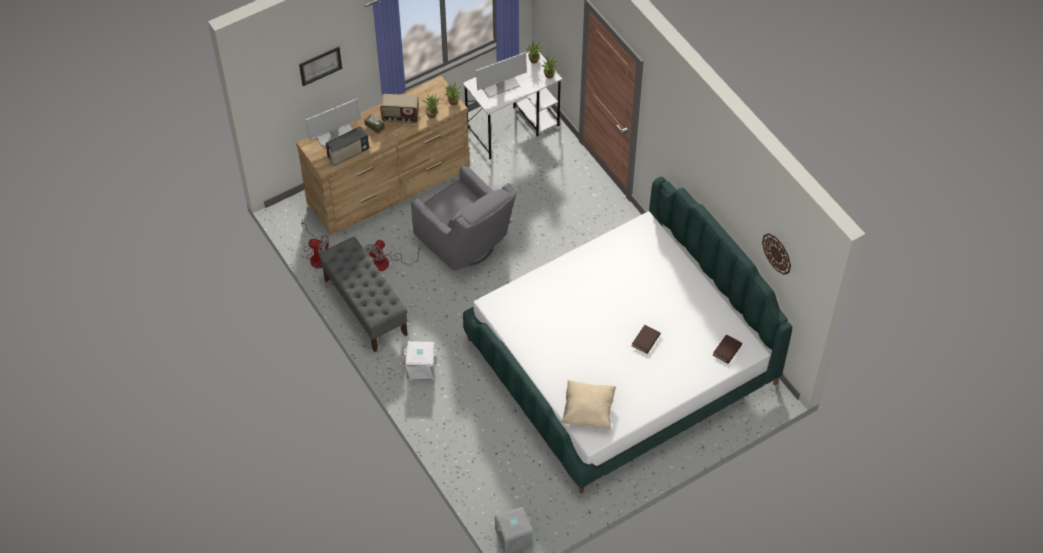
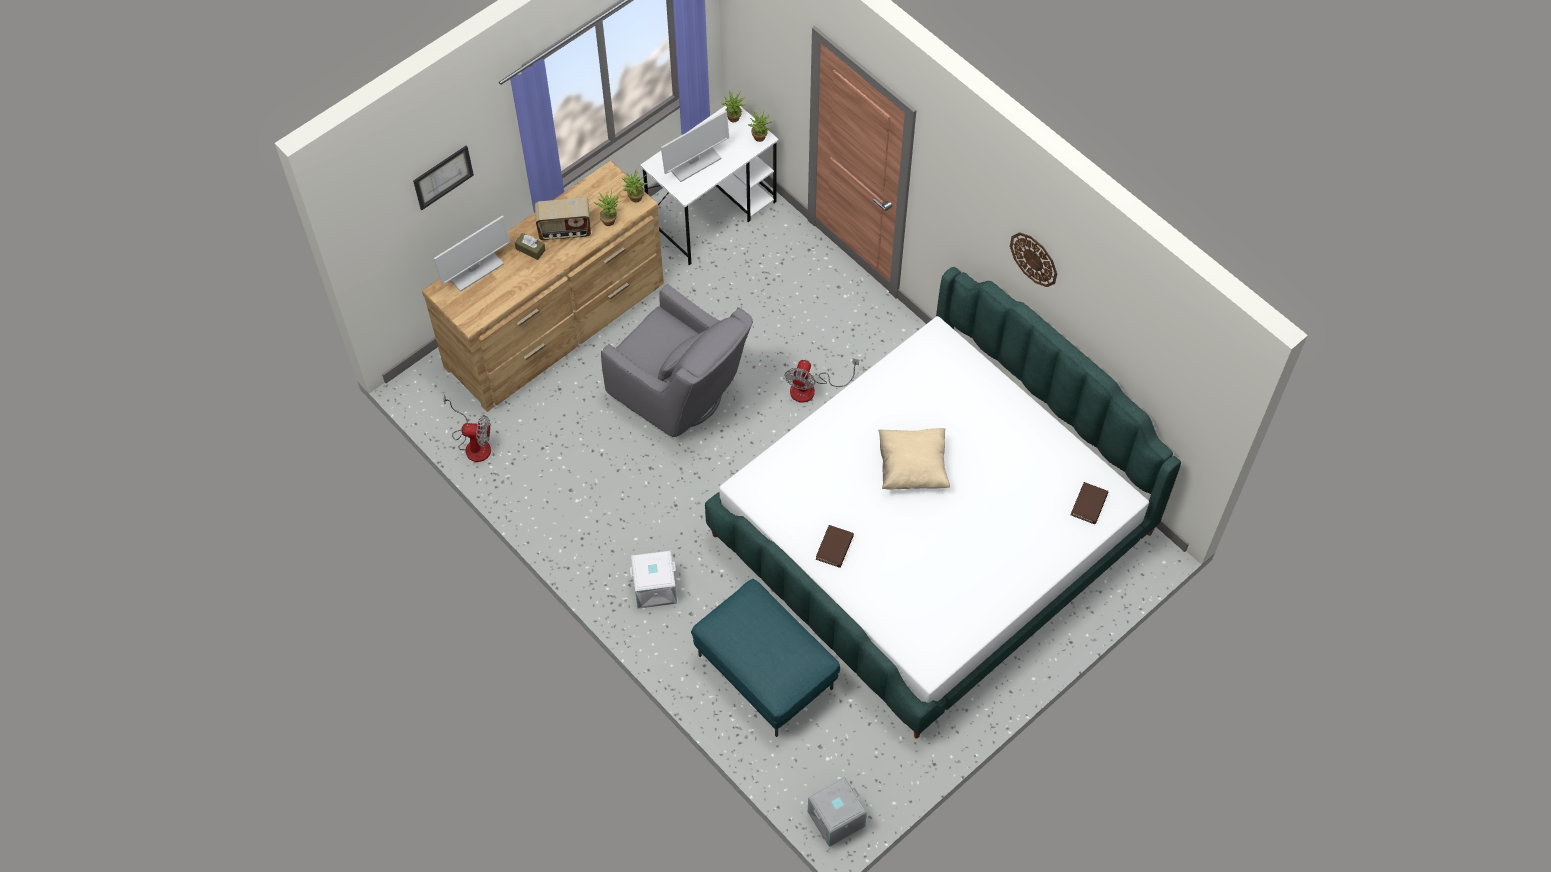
camera: 10 degrees left, 5 degrees up
(348, 154) = (501, 296): radio -> none
(365, 307) = (557, 509): grey bench -> none
(387, 263) = (575, 439): fan -> fan (811, 389)
(486, 434) = (766, 671): none -> turquoise ottoman
(588, 411) = (915, 627): beige pillow -> beige pillow (912, 468)
(646, 340) = (973, 507): brown book -> brown book (834, 547)
(777, 253) = (1154, 366): wall clock -> wall clock (1034, 259)

